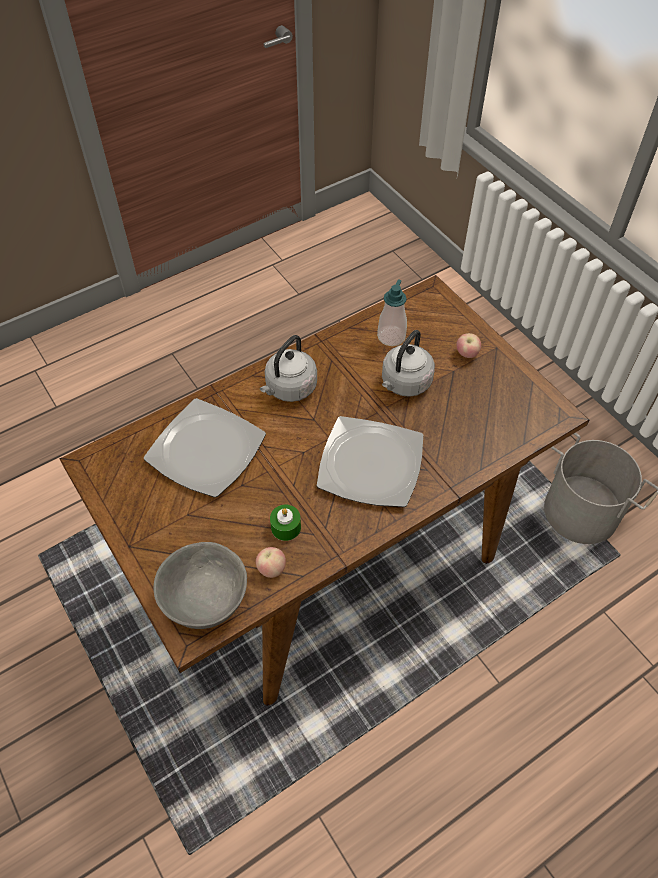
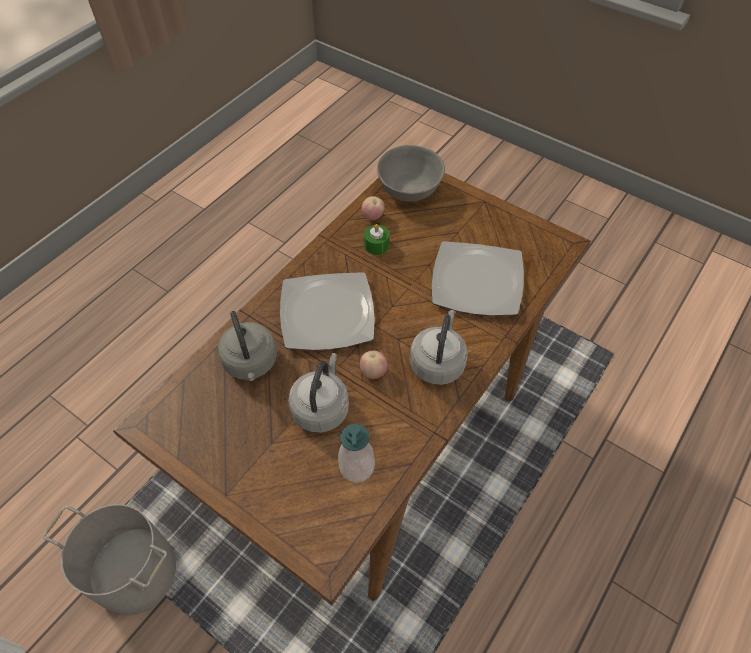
camera: 160 degrees right, 0 degrees up
(457, 438) = (251, 364): none -> grey kettle
(467, 354) = (260, 471): apple -> apple (373, 372)

